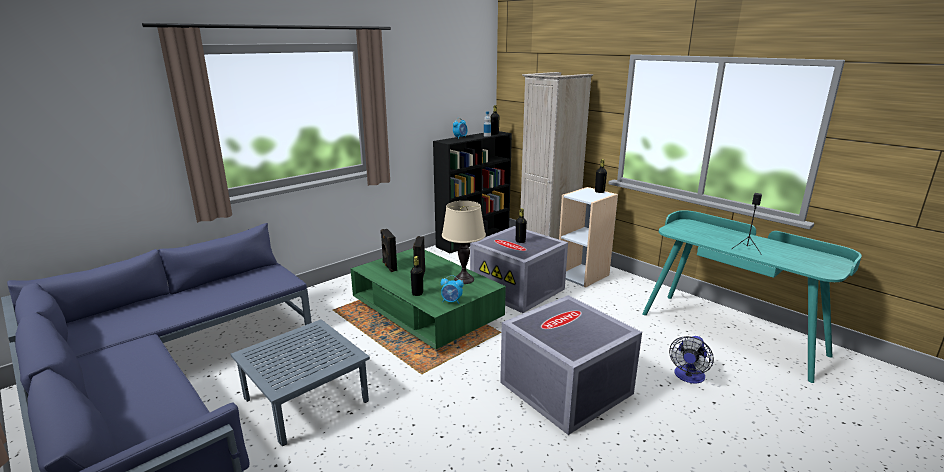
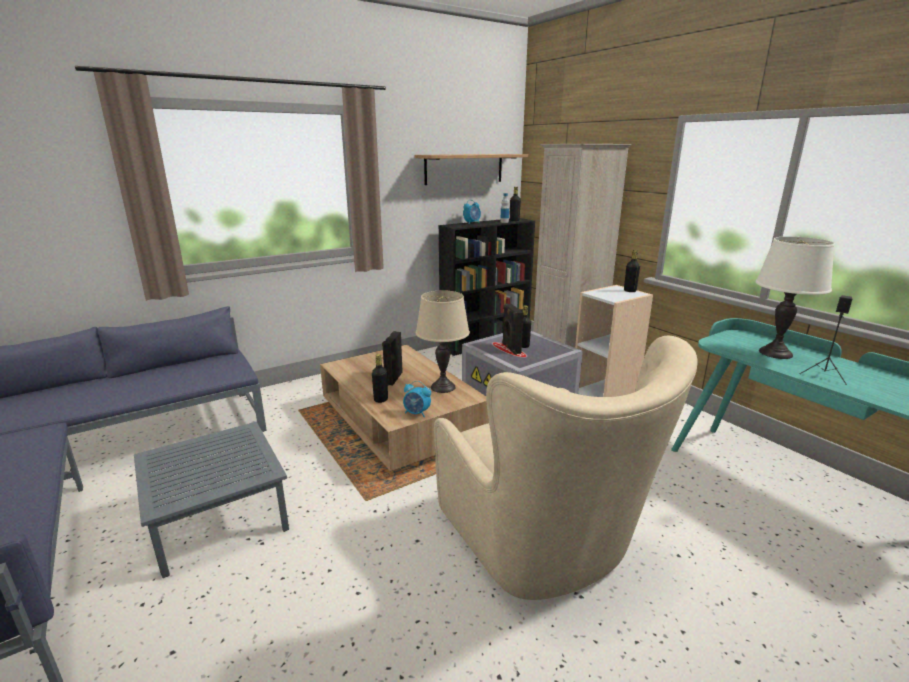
camera: 10 degrees right, 0 degrees up
(389, 266) = (363, 365): black speaker -> black speaker (510, 348)
(426, 313) = (400, 423): green coffee table -> brown coffee table
(451, 91) = (464, 169): none -> shelf
(566, 389) = (542, 545): grey storage box -> beige armchair
(688, 377) = (721, 548): fan -> none
(713, 235) = (775, 353): none -> white table lamp

